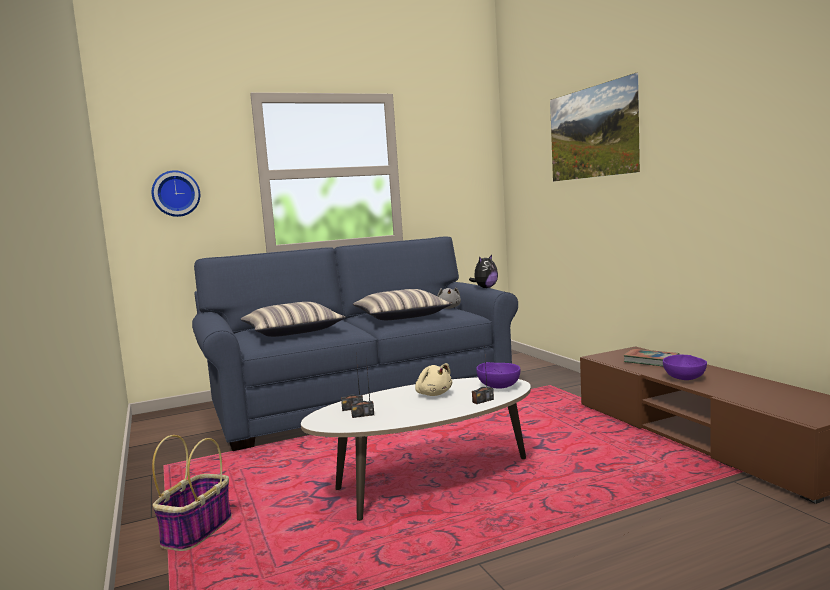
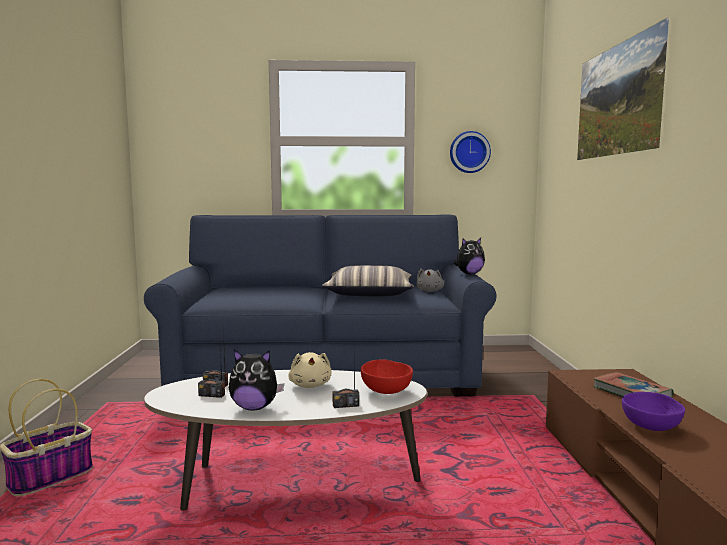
camera: 20 degrees right, 0 degrees up
(176, 193) = (193, 154): wall clock -> wall clock (469, 152)
(293, 331) = (253, 294): pillow -> none
(414, 415) = (254, 407): none -> plush toy
(499, 387) = (387, 391): purple bowl -> red bowl

